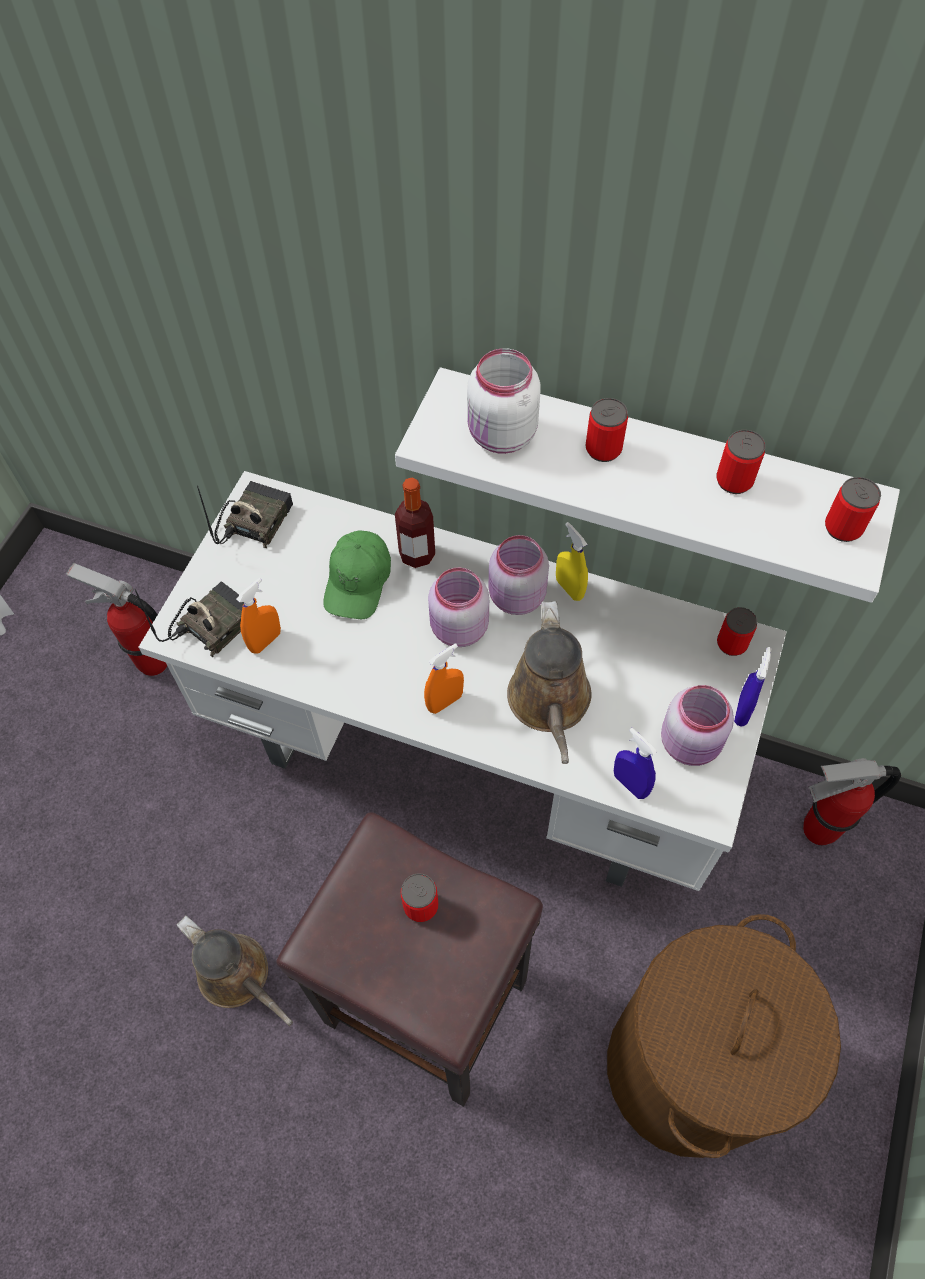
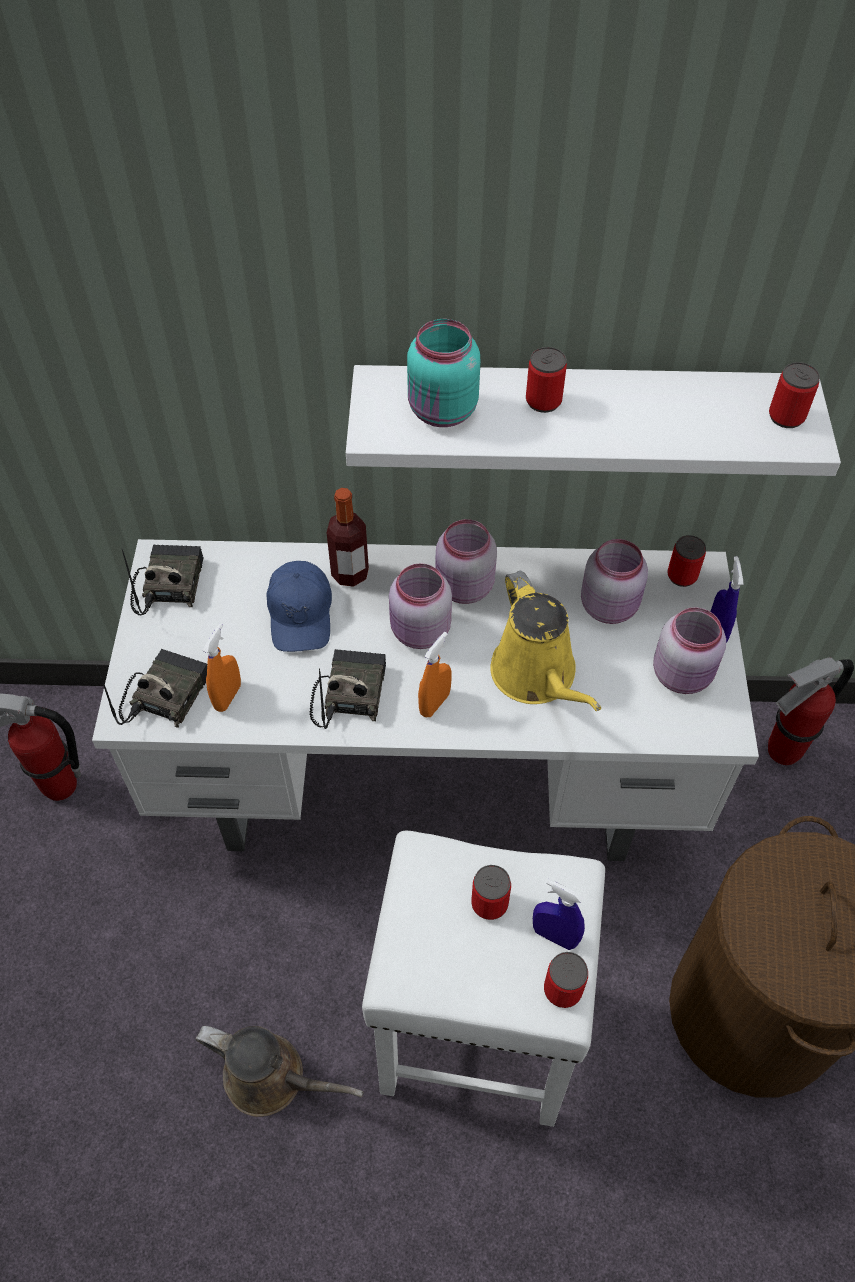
camera: 20 degrees left, 5 degrees down
(358, 581) = (301, 614): green cap -> blue cap
(371, 669) = (348, 693): none -> radio
(422, 1001) = (472, 1036): brown stool -> white stool
(501, 436) = (442, 412): white jar -> turquoise jar
(550, 703) = (537, 676): brown watering can -> yellow watering can
(569, 588) = (511, 566): yellow spray bottle -> none
(630, 784) = (643, 728): blue spray bottle -> blue spray bottle (554, 936)
(648, 654) = (610, 605): none -> pink jar
(734, 481) = (674, 400): can -> can (562, 990)

